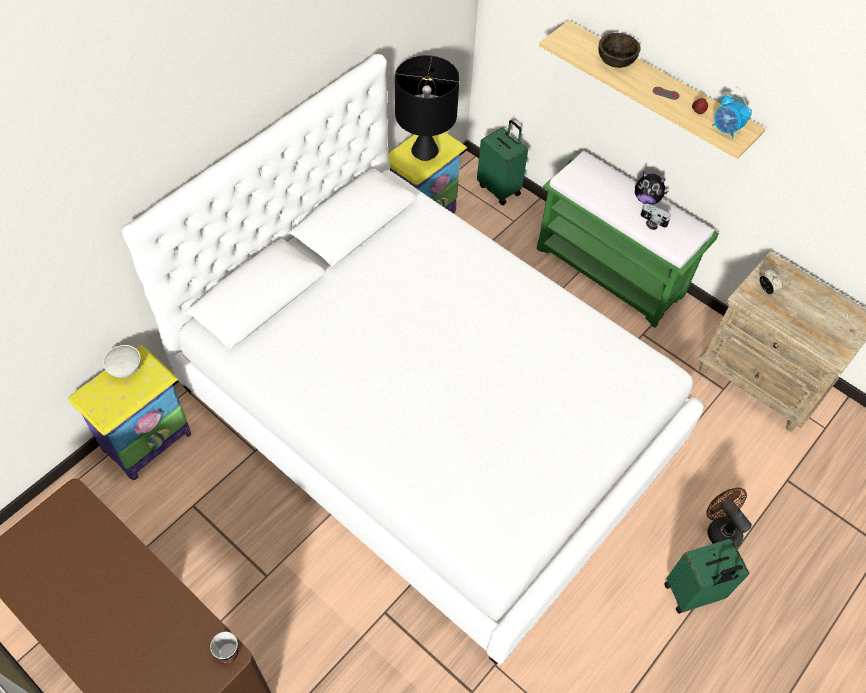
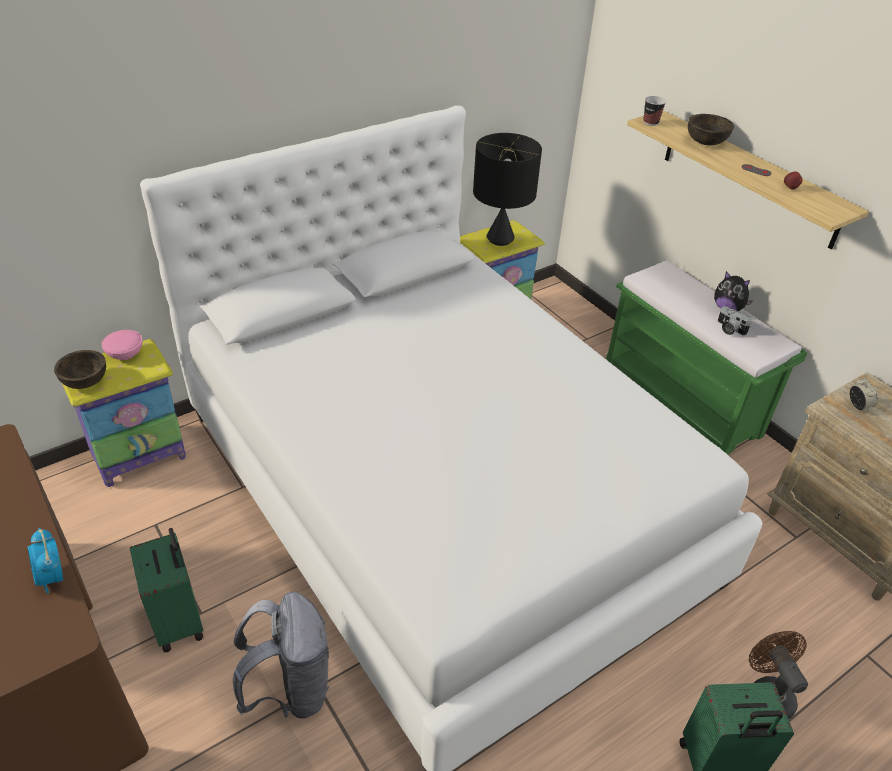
camera: 15 degrees right, 15 degrees down
(103, 407) = (85, 381): none -> brown bowl
(126, 368) = (126, 354): white bowl -> pink bowl
(228, 653) = (73, 635): cup -> cup (650, 123)
(364, 619) = (291, 688): none -> grey backpack
(500, 189) = (579, 310): green suitcase -> green suitcase (180, 622)
(725, 130) = (820, 205): alarm clock -> alarm clock (52, 577)

